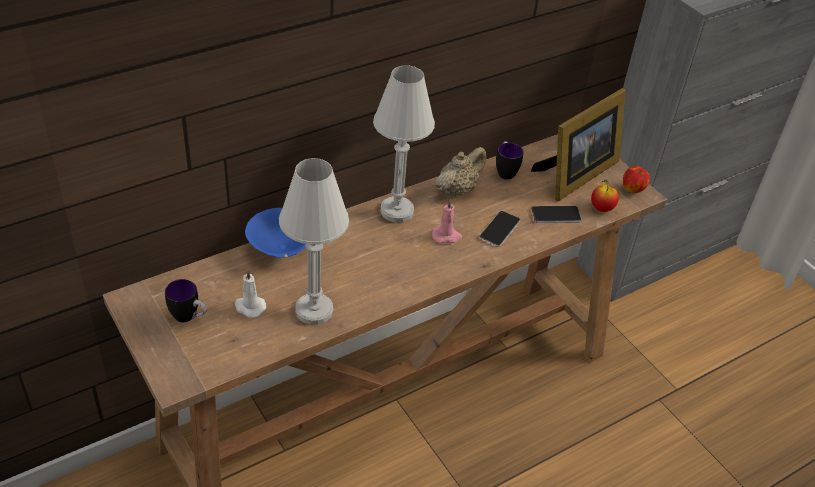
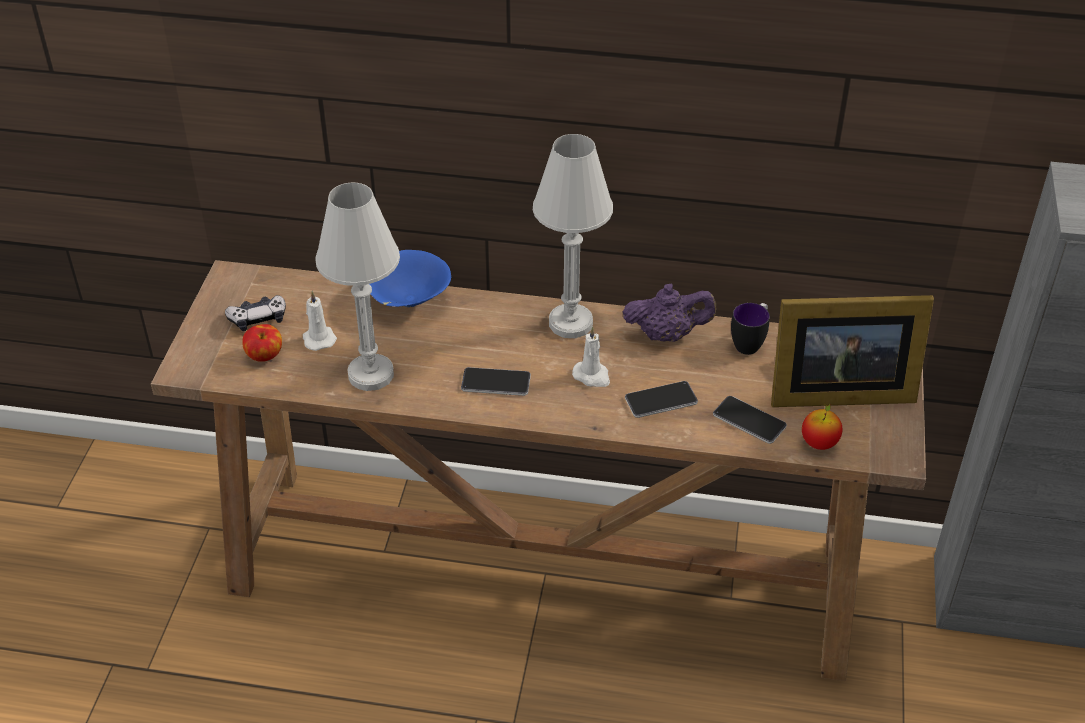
camera: 45 degrees right, 0 degrees up
(189, 317) = (258, 319): mug -> game controller
(397, 271) = (496, 382): none -> phone
(446, 236) = (592, 376): pink candle -> white candle
(457, 189) = (667, 335): beige teapot -> purple teapot
(633, 189) = (892, 444): apple -> apple (265, 356)

